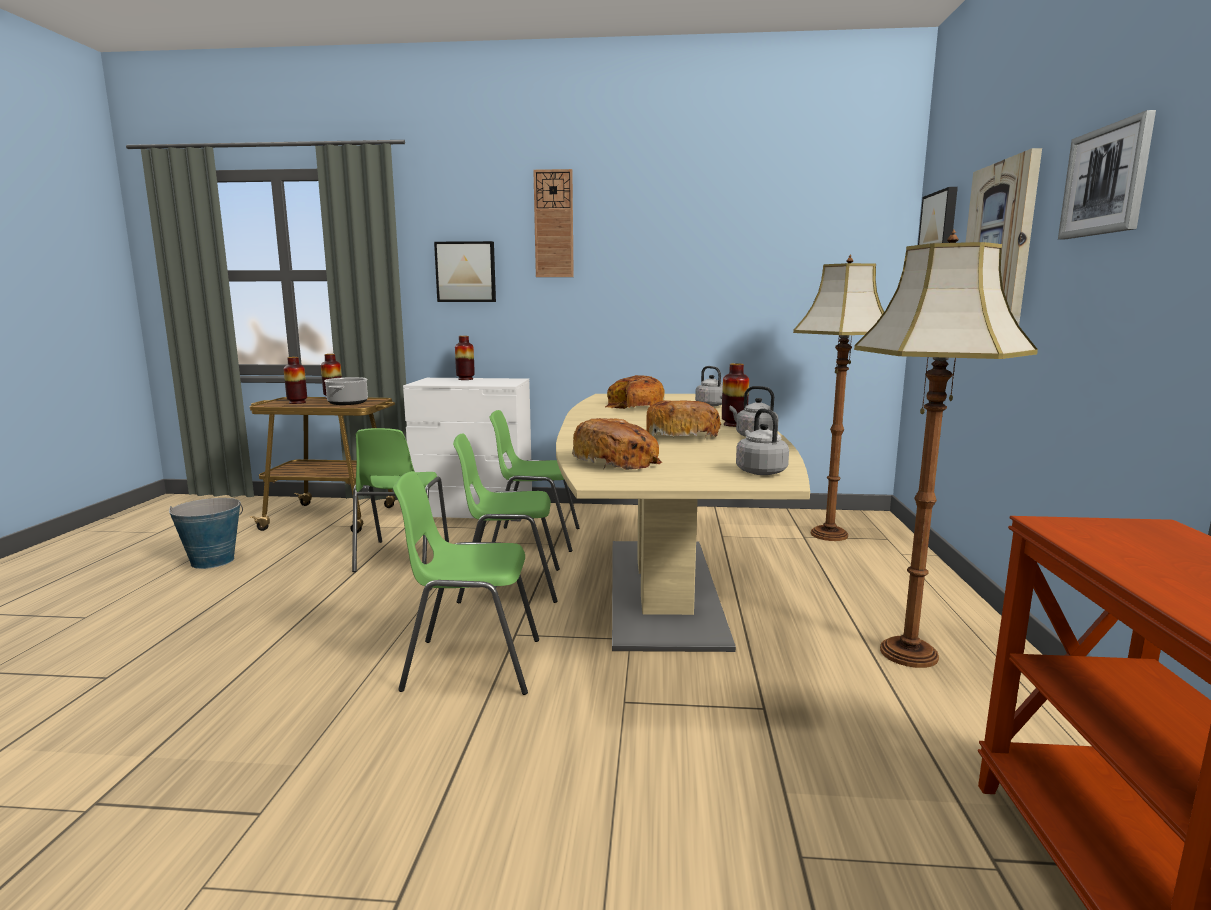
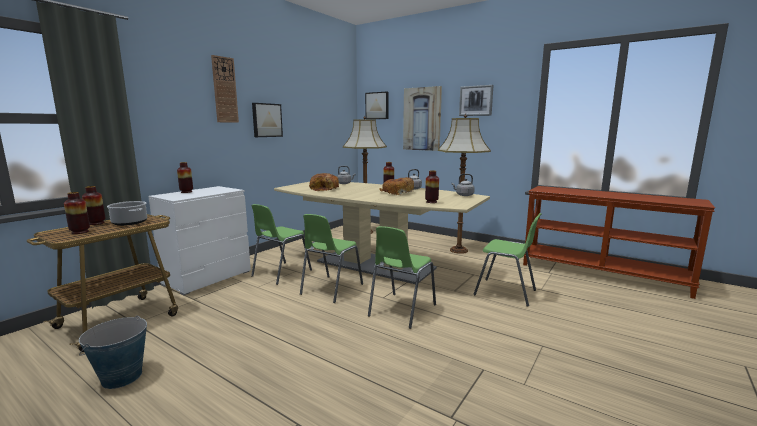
camera: 60 degrees left, 0 degrees up
(401, 557) = (246, 307): green chair -> green chair (506, 292)
(466, 272) = (171, 118): picture -> picture (266, 120)
(618, 461) = (431, 202): bread -> vase

